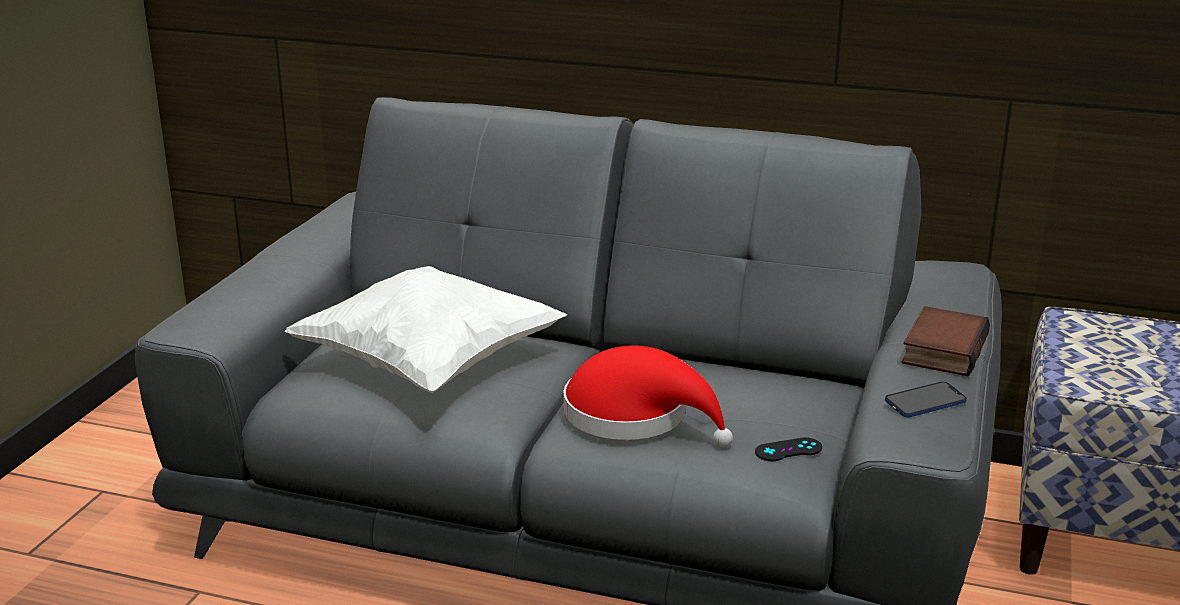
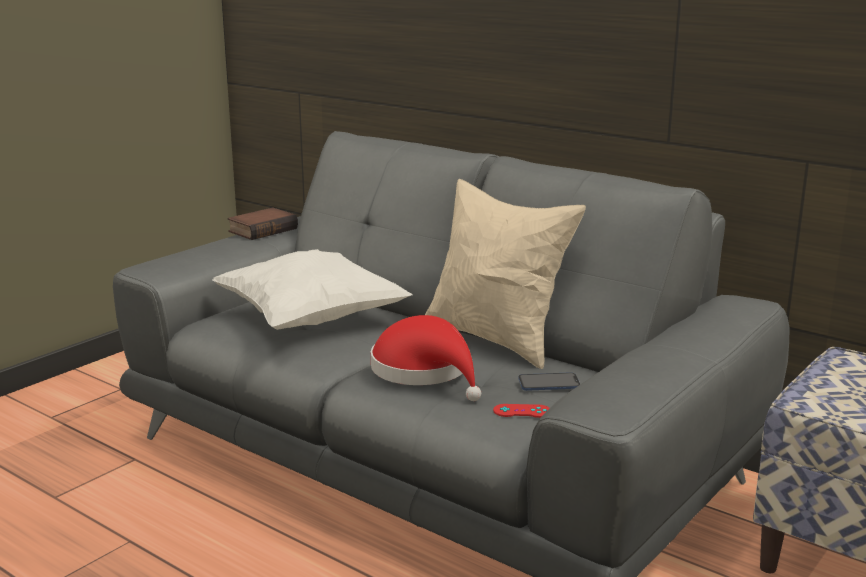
camera: 20 degrees right, 5 degrees down
(680, 356) = (496, 340): none -> beige pillow
(788, 450) = (522, 411): black game controller -> red game controller
(925, 402) = (628, 384): phone -> phone (549, 383)
(941, 349) = (679, 353): book -> book (262, 229)

